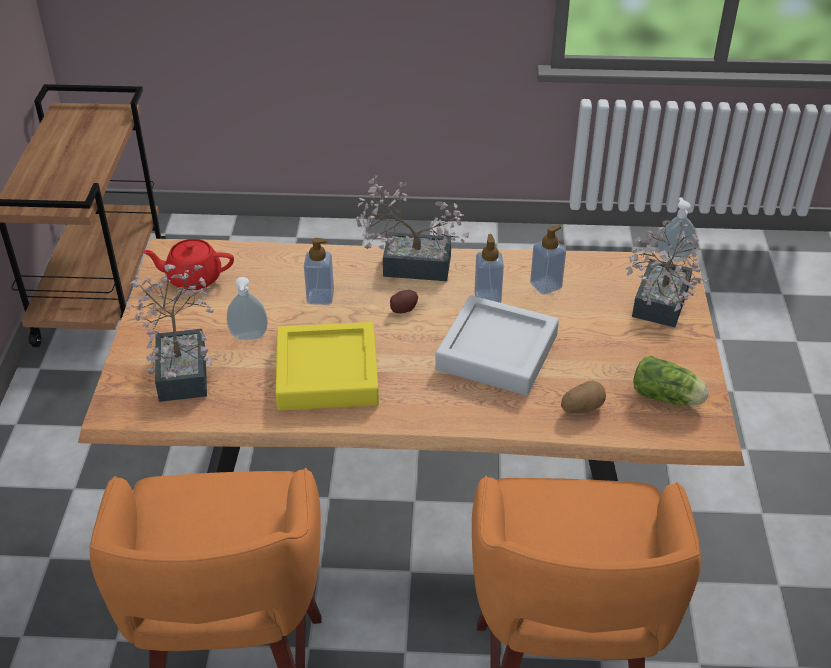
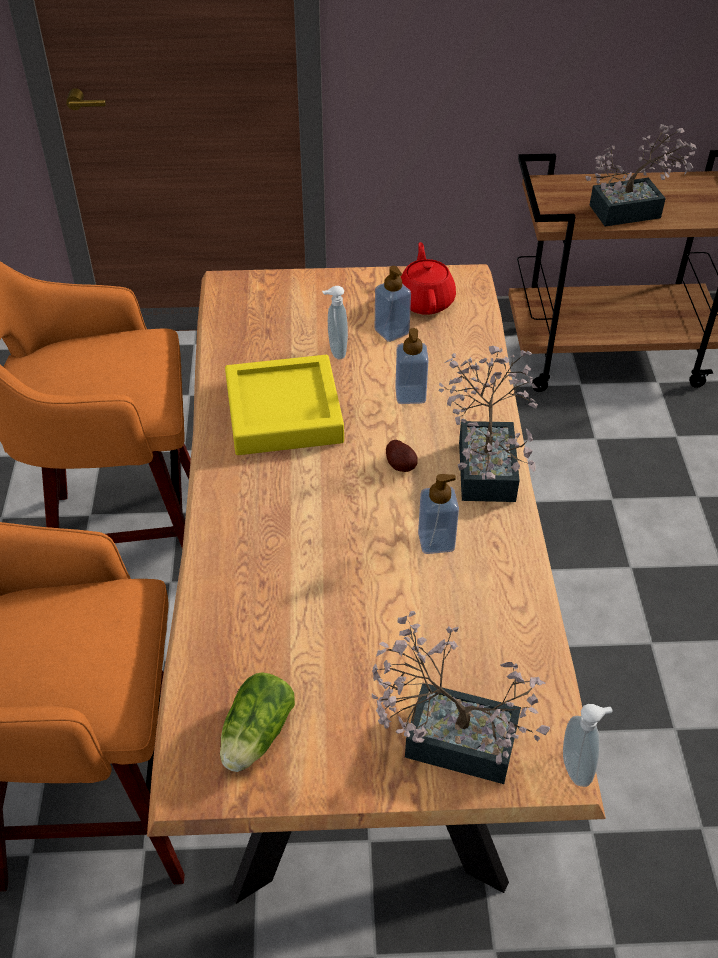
camera: 85 degrees right, 5 degrees up
(183, 367) = (288, 315): potted plant -> potted plant (633, 211)
(497, 352) = (330, 553): grey tray -> none
(546, 285) = (472, 602): soap dispenser -> soap dispenser (391, 331)
(581, 408) = (234, 639): potato -> none

